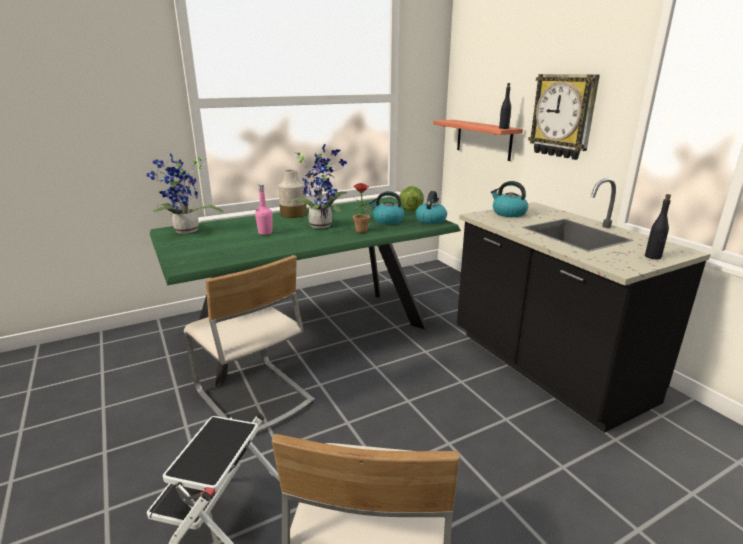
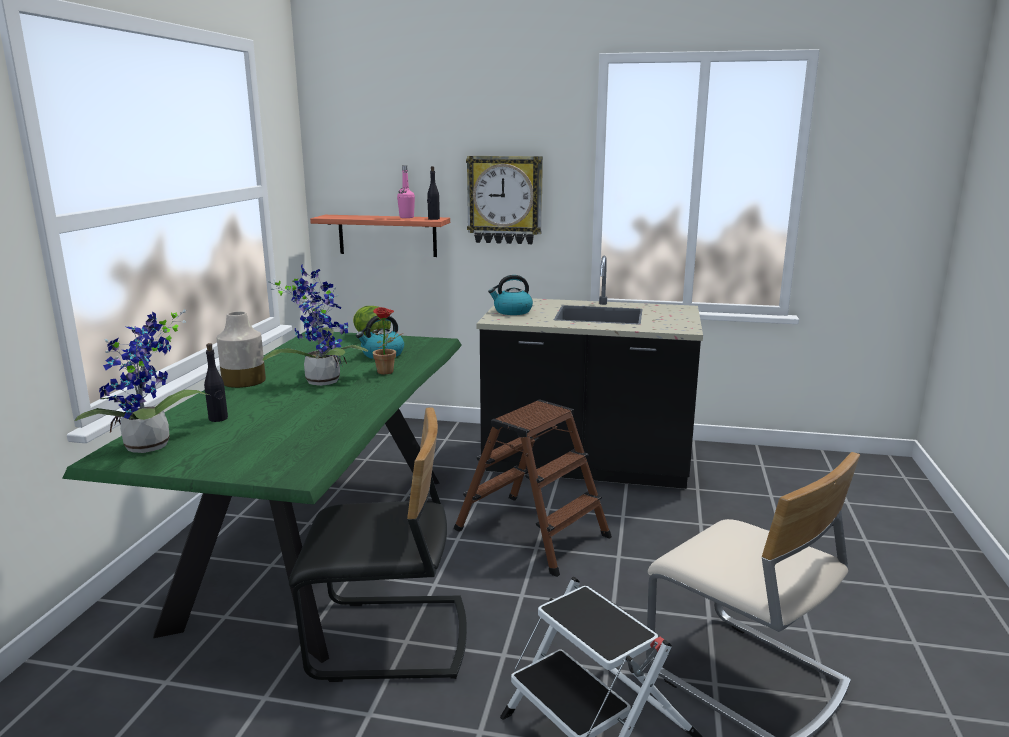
camera: 50 degrees left, 5 degrees down
(253, 397) = (389, 639): beige chair -> black chair
(265, 232) = (277, 409): pink bottle -> pink bottle (406, 217)
(422, 390) = (531, 532): none -> brown step ladder
(430, 220) = (423, 341): kettle -> none
(653, 257) = (680, 316): black bottle -> black bottle (218, 418)

